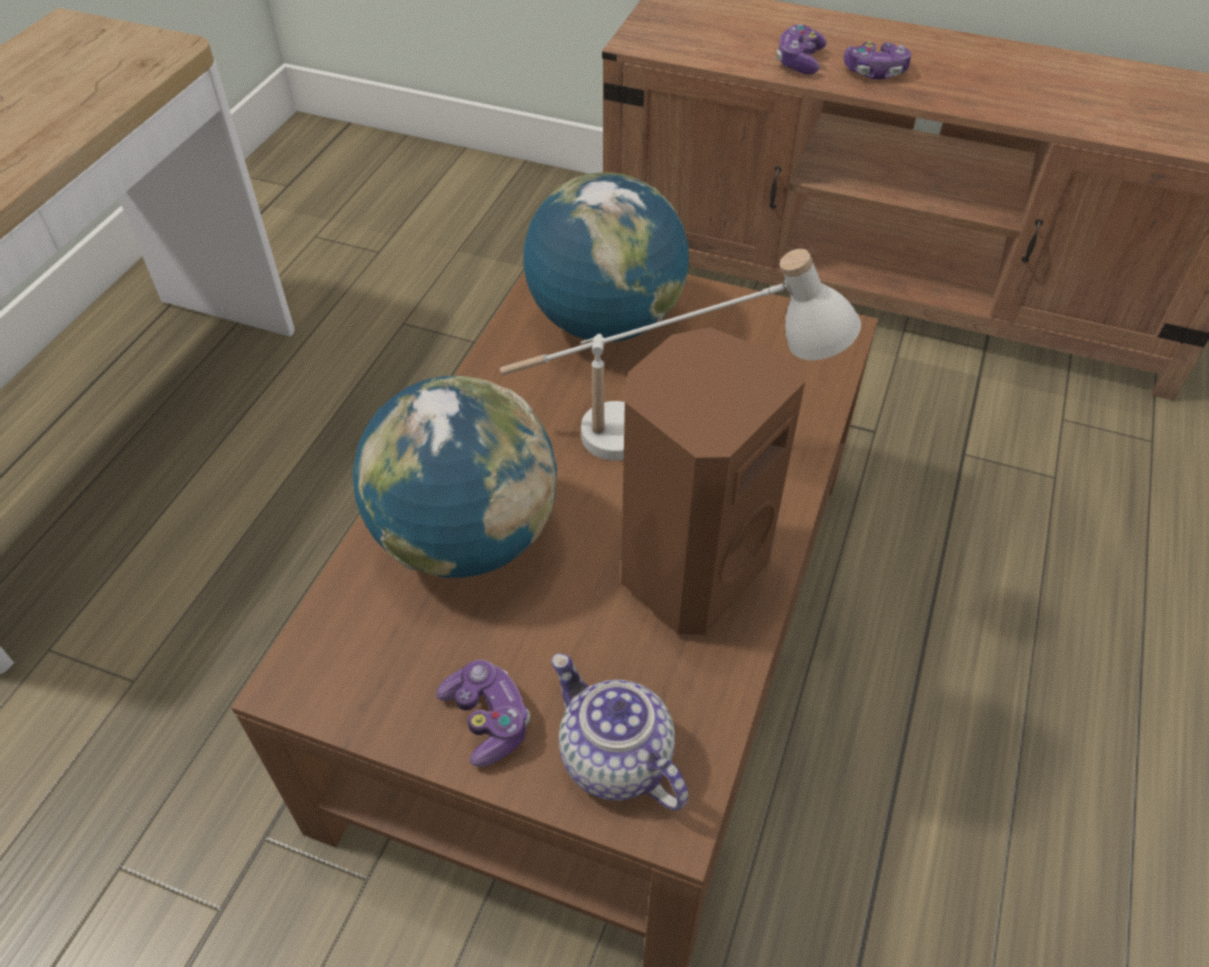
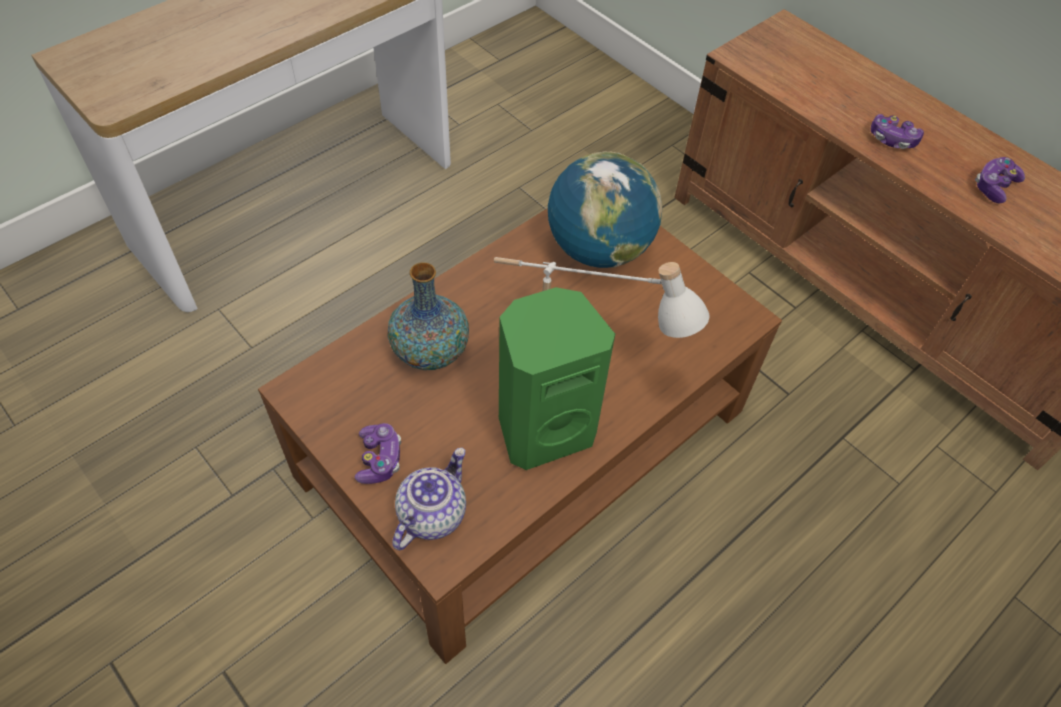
camera: 25 degrees right, 5 degrees up
(466, 539) = (430, 351): globe -> vase
(614, 759) = (431, 513): teapot -> teapot turned 45 degrees clockwise
(688, 570) = (544, 428): brown speaker -> green speaker
(799, 61) = (841, 111): game controller -> game controller (994, 186)

